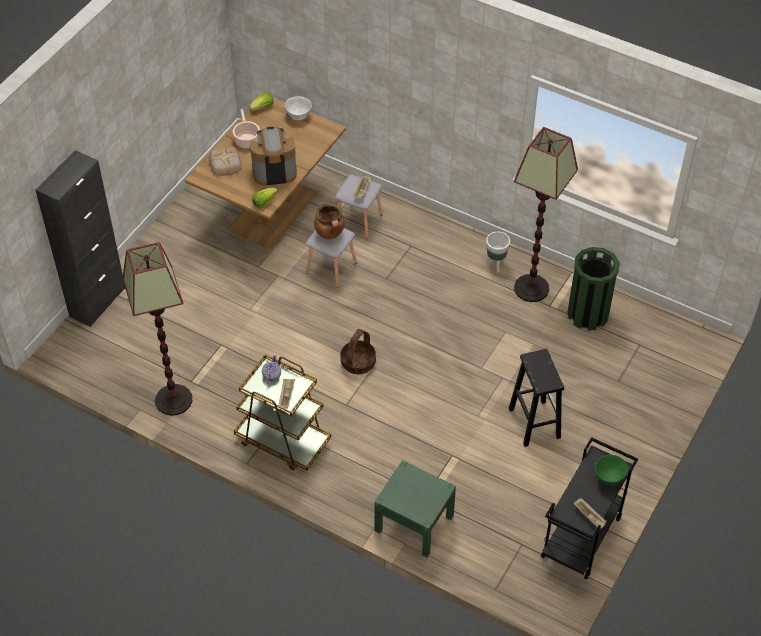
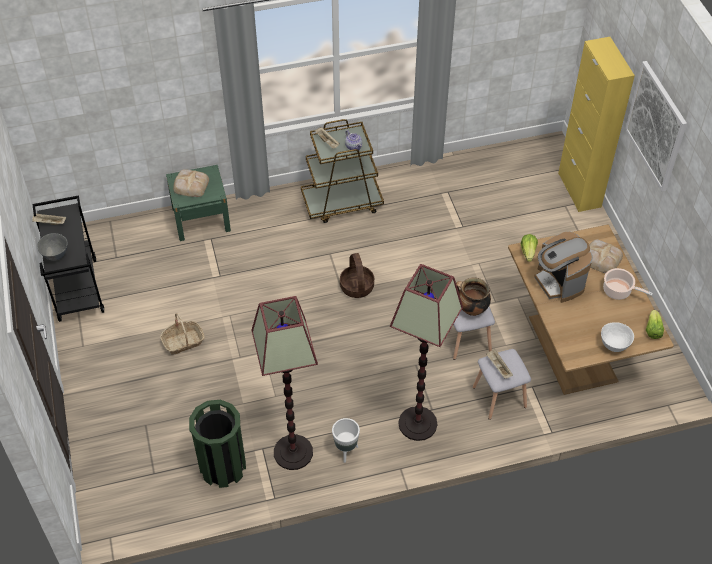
camera: 135 degrees right, 0 degrees up
(97, 302) = (579, 190): black cabinet -> yellow cabinet
(111, 127) = (656, 126): none -> picture
(174, 399) = (442, 174): floor lamp -> floor lamp (418, 424)
(274, 171) = (559, 282): coffee machine -> coffee machine turned 120 degrees clockwise
(418, 498) = (190, 185): none -> bread
(534, 422) = (183, 341): black stool -> basket
(608, 478) = (56, 255): green bowl -> grey bowl

